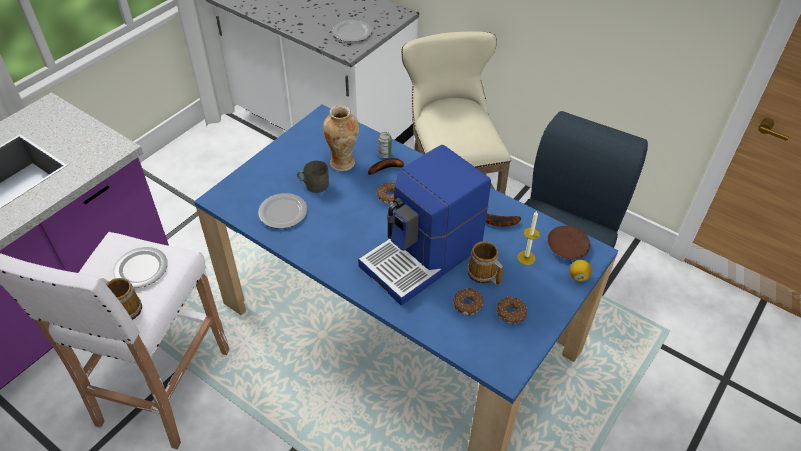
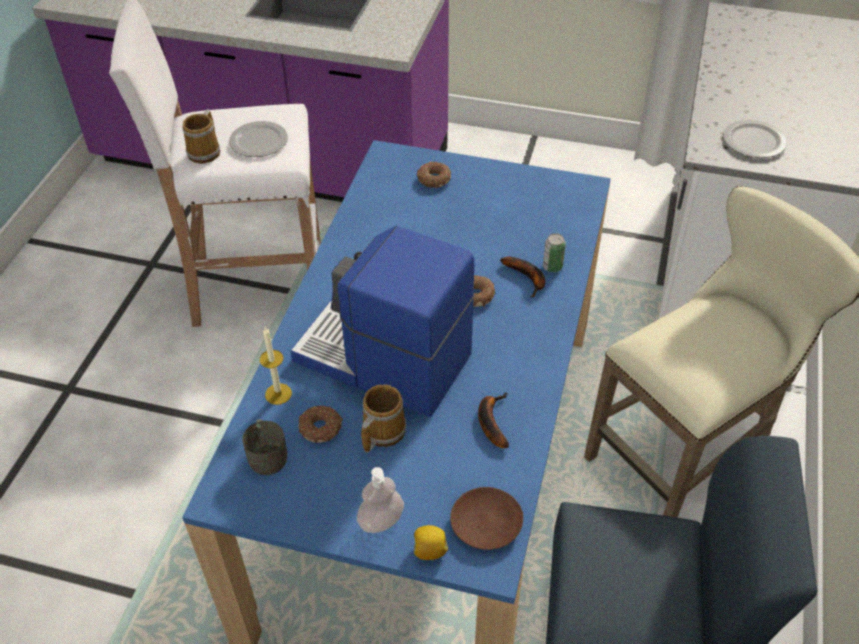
camera: 70 degrees right, 0 degrees up
(284, 212) = (393, 212): plate -> none
(313, 184) = (454, 220): grey mug -> grey mug (267, 454)
(343, 163) = (510, 233): vase -> none
(511, 313) = (323, 481): donut -> donut (433, 179)
(526, 258) = (436, 475): candle -> candle (278, 394)
(551, 293) = (381, 521): none -> soap dispenser

